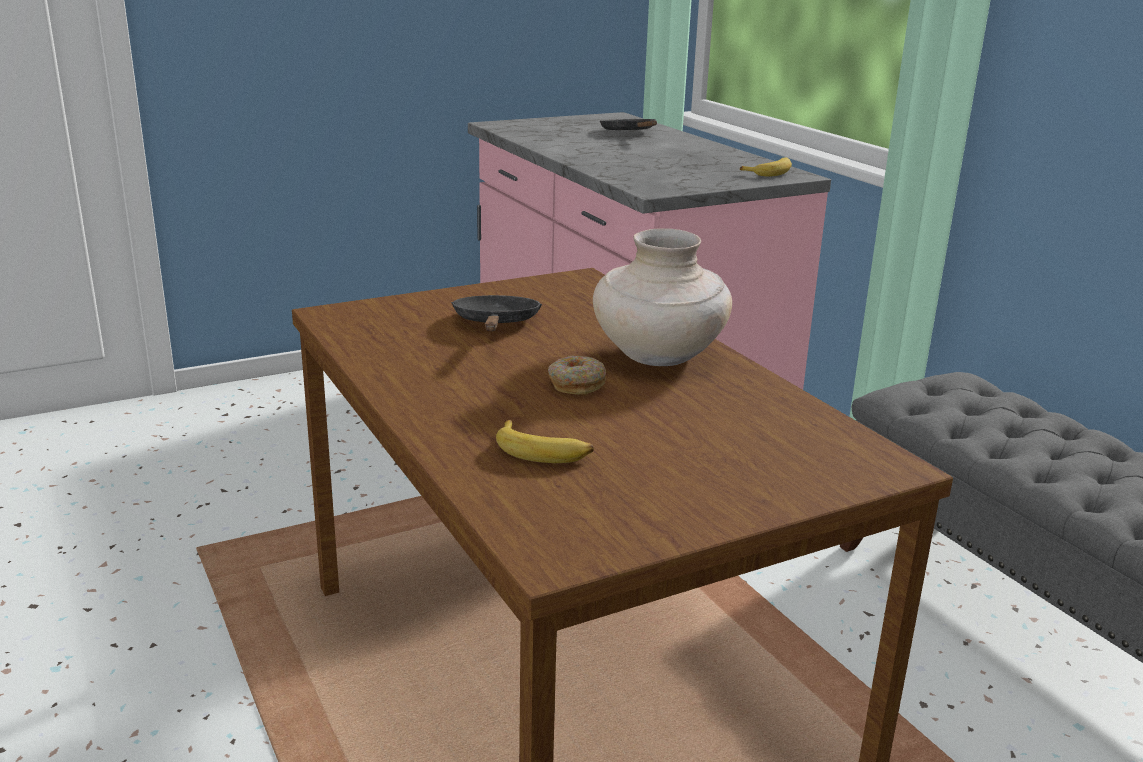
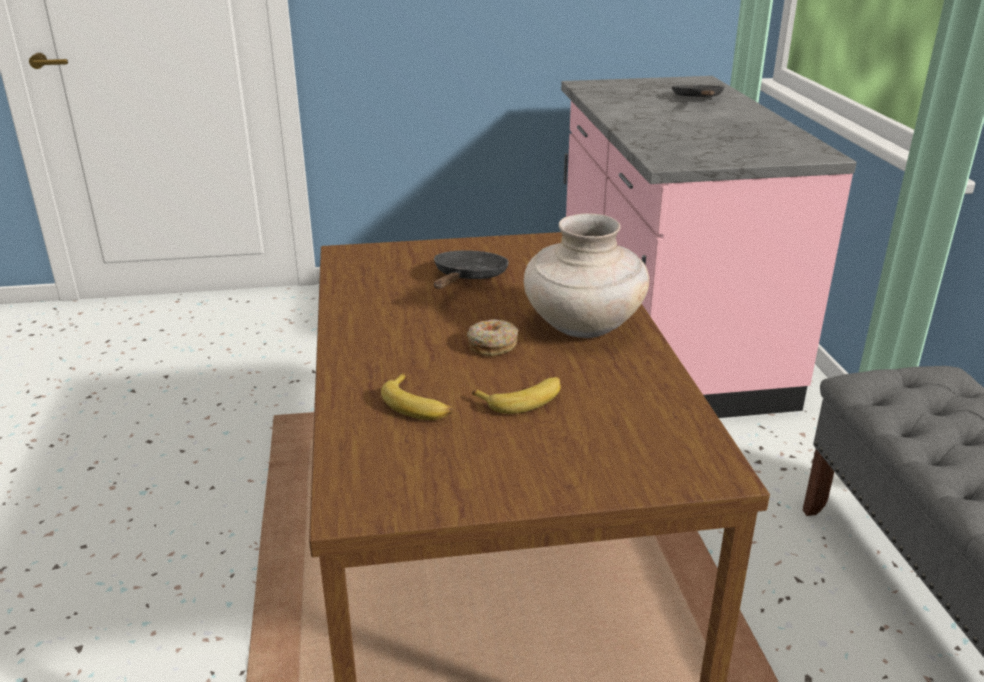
camera: 20 degrees right, 5 degrees up
(769, 172) = (798, 150): banana -> banana (522, 400)

